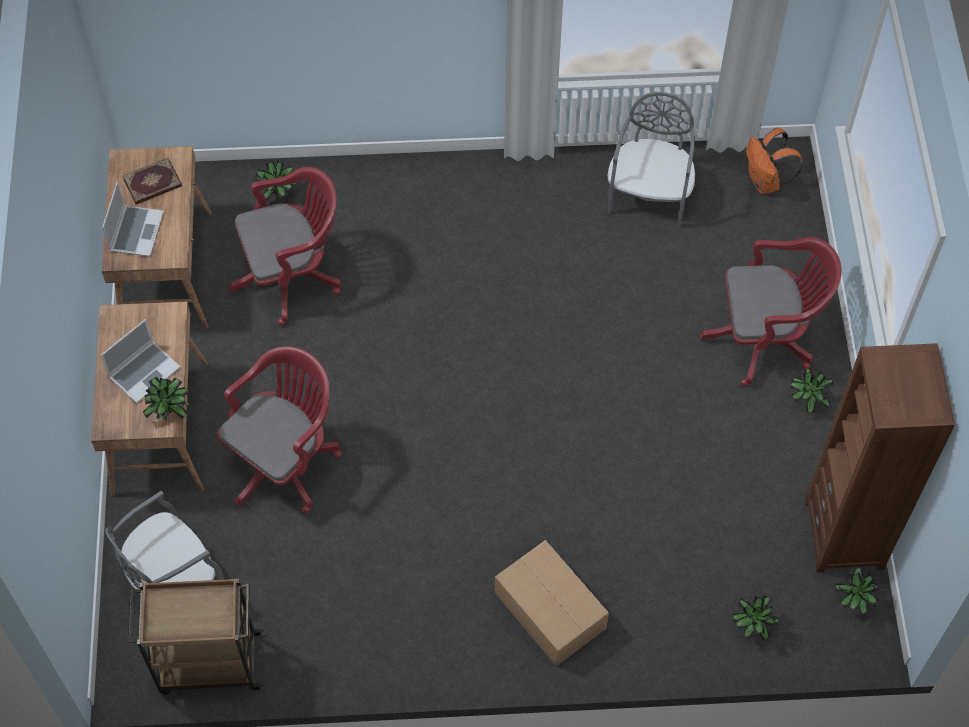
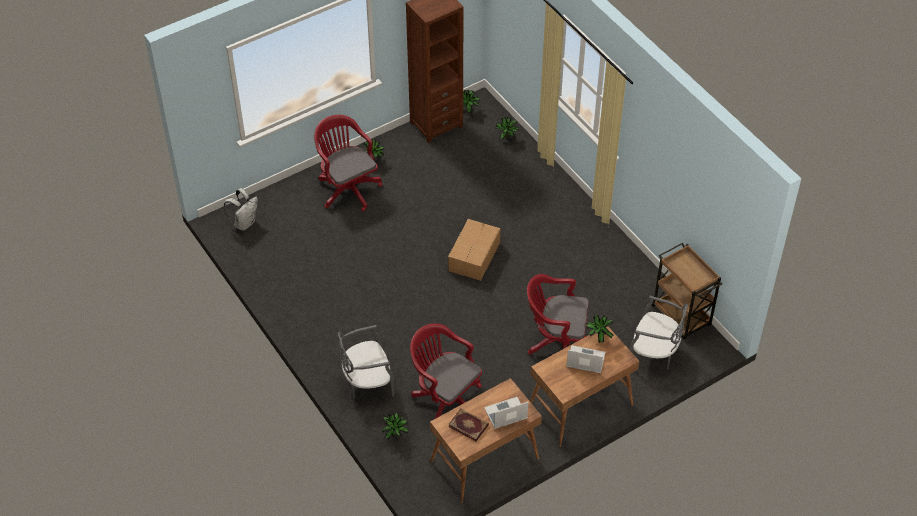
camera: 120 degrees left, 10 degrees down
(550, 612) = (554, 206): cardboard box -> cardboard box (475, 256)
(649, 195) = (285, 267): grey chair -> grey chair (367, 382)
(765, 182) = (244, 223): orange backpack -> white backpack

